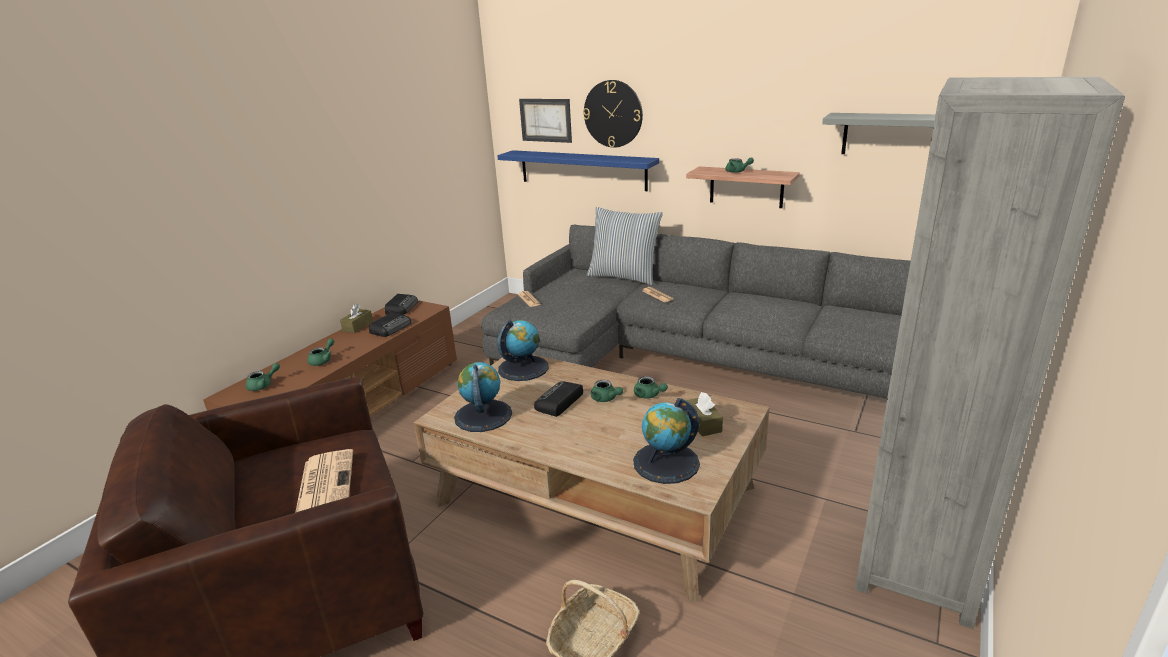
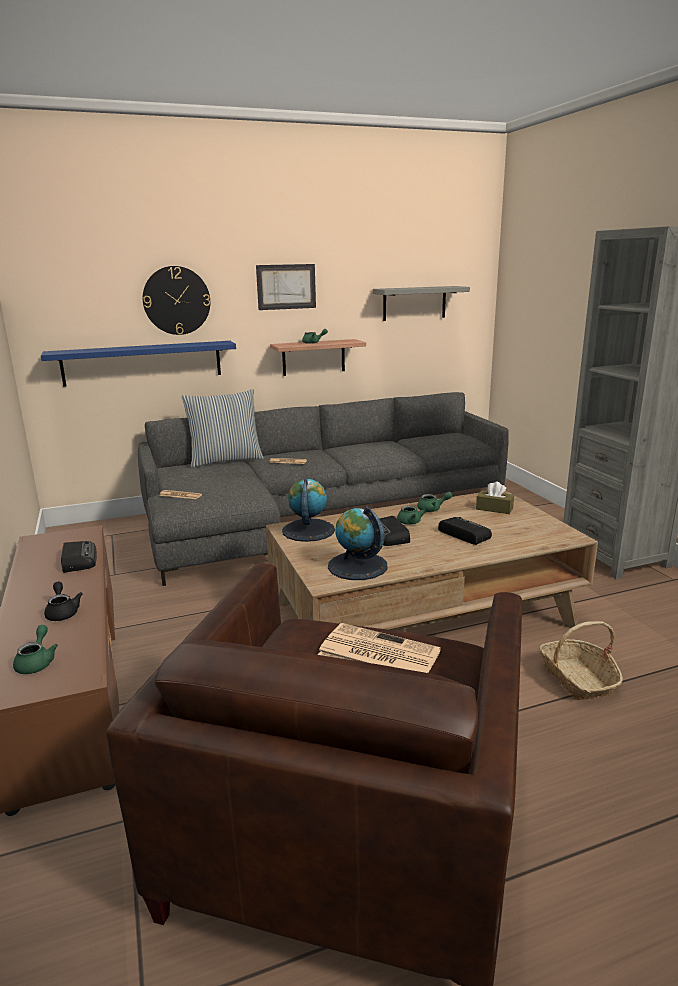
camera: 50 degrees left, 5 degrees down
(323, 360) = (62, 612): green teapot -> black teapot
(358, 326) = (26, 574): brown tissue box -> none
(402, 307) = (43, 543): radio -> radio (464, 534)
(545, 120) = (90, 312): picture -> picture (286, 286)
(666, 463) = (525, 532): globe -> none

